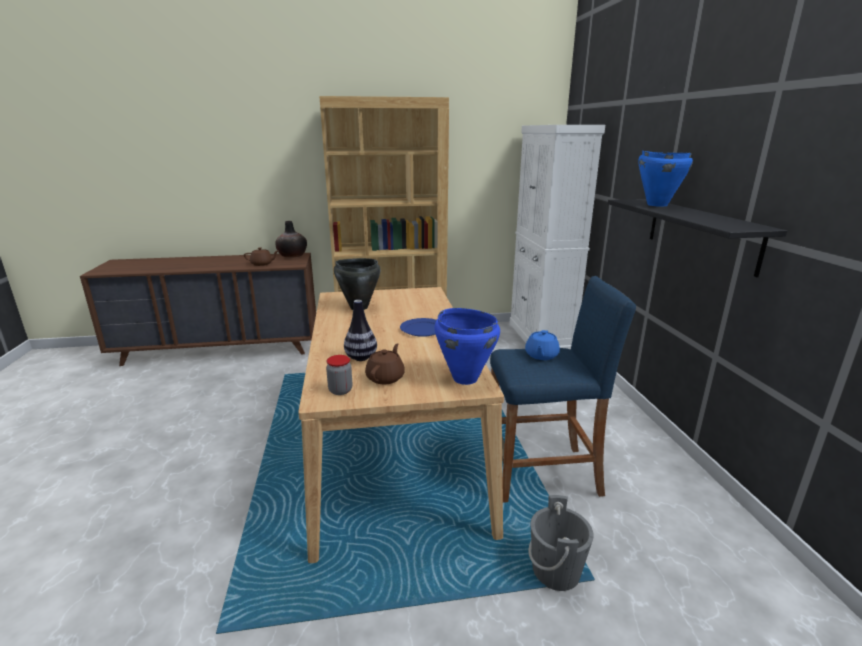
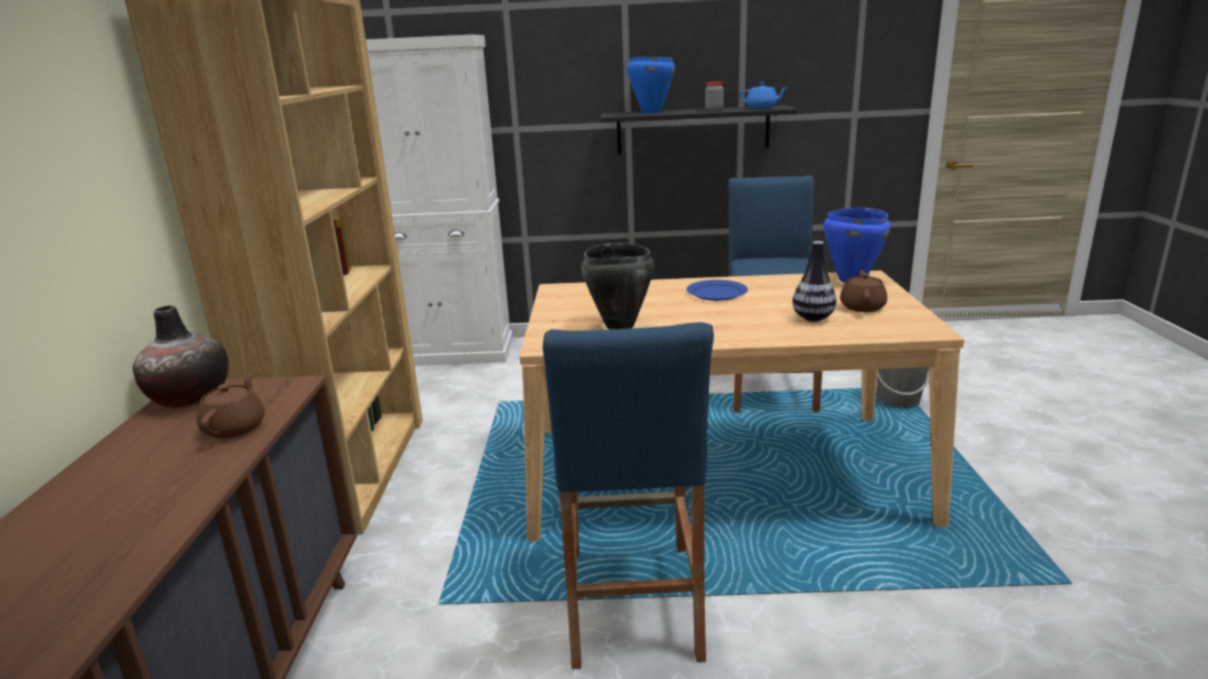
camera: 80 degrees left, 0 degrees up
(269, 421) = (632, 602): none -> blue stool
(340, 390) = (904, 324): jar -> jar (714, 110)
(386, 377) = (862, 307): brown teapot -> brown teapot turned 75 degrees clockwise
(541, 355) = (766, 264): blue teapot -> blue teapot (762, 108)

